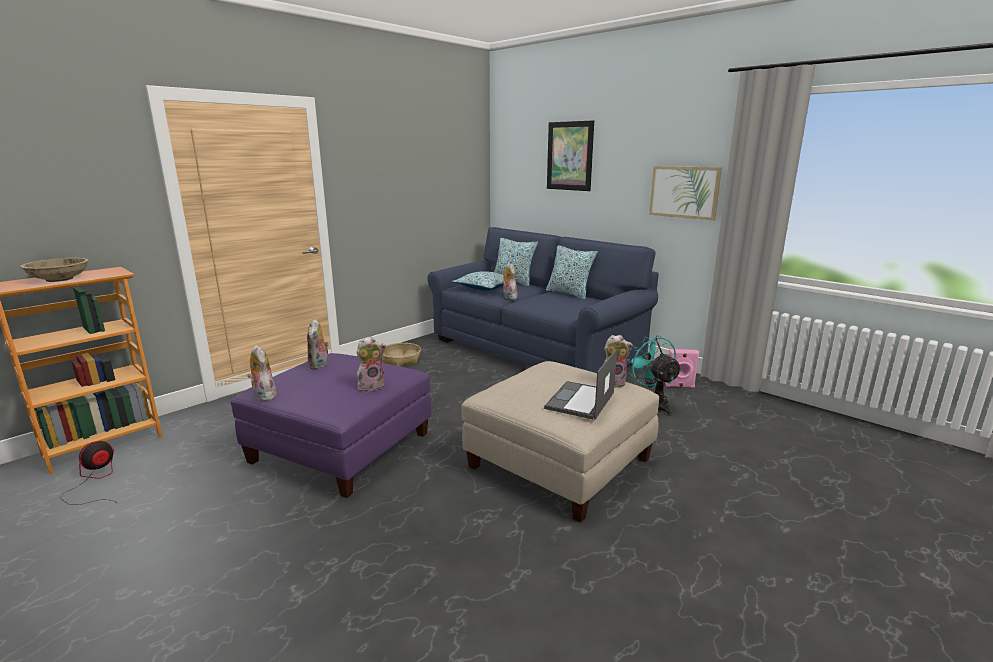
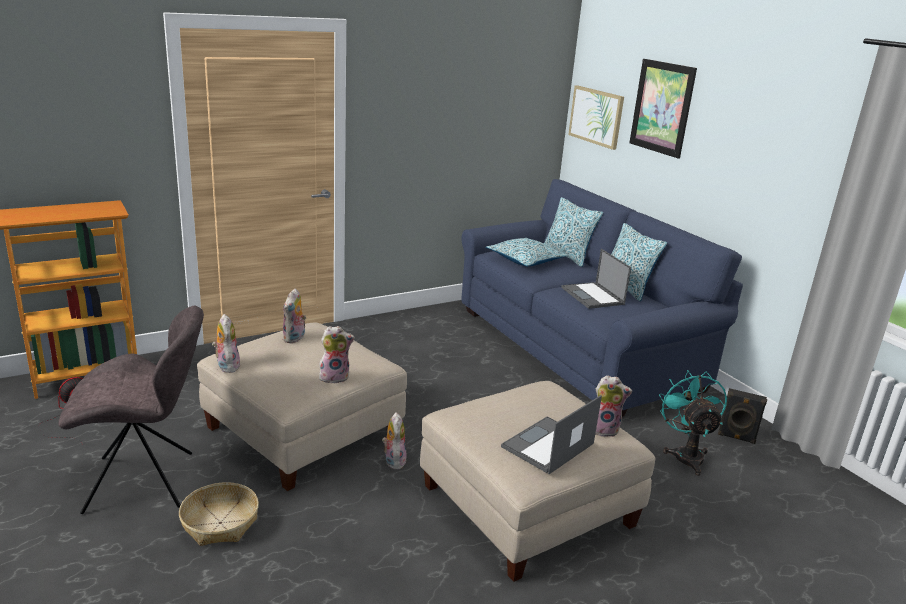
camera: 15 degrees right, 5 degrees up
(60, 279) = (62, 213): beige bowl -> none
(198, 522) = (145, 482): none -> grey chair
(342, 447) = (304, 431): purple ottoman -> beige ottoman
(401, 360) = (410, 331): basket -> basket (220, 522)
(508, 297) = (547, 280): plush toy -> plush toy (393, 460)
(549, 301) = (593, 296): none -> laptop
(680, 386) = (736, 437): pink speaker -> black speaker
(684, 192) = (791, 187): picture -> picture (596, 116)

